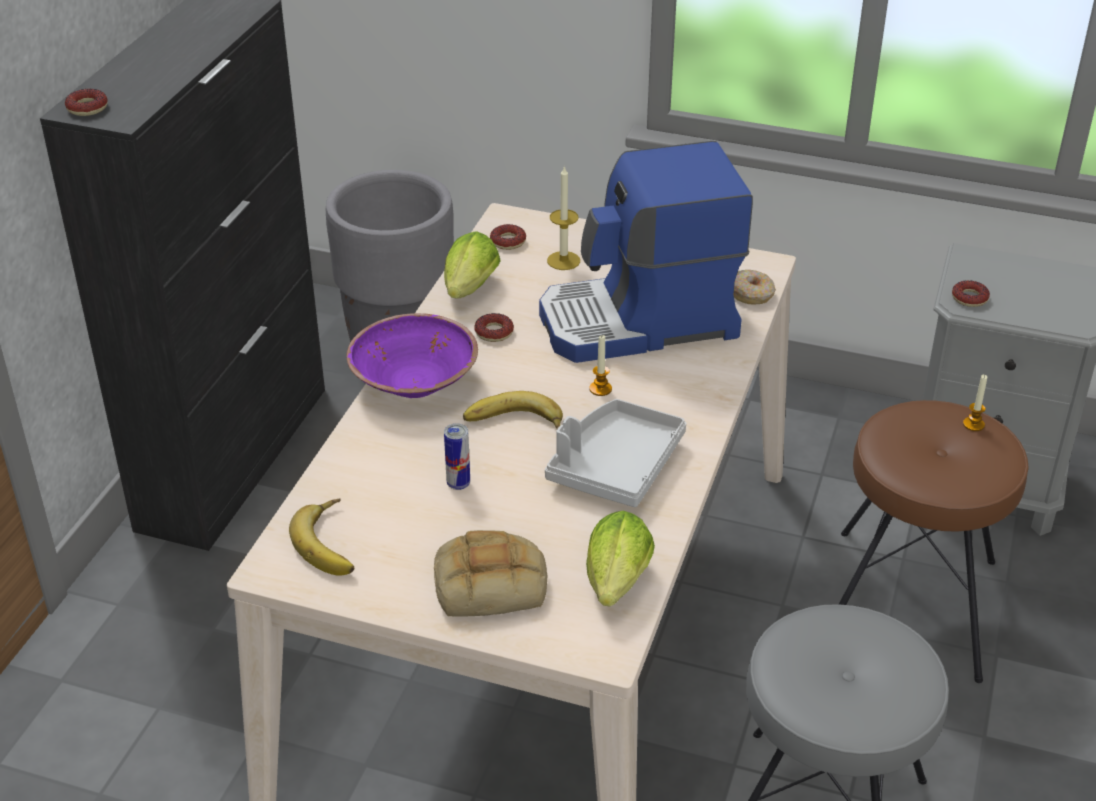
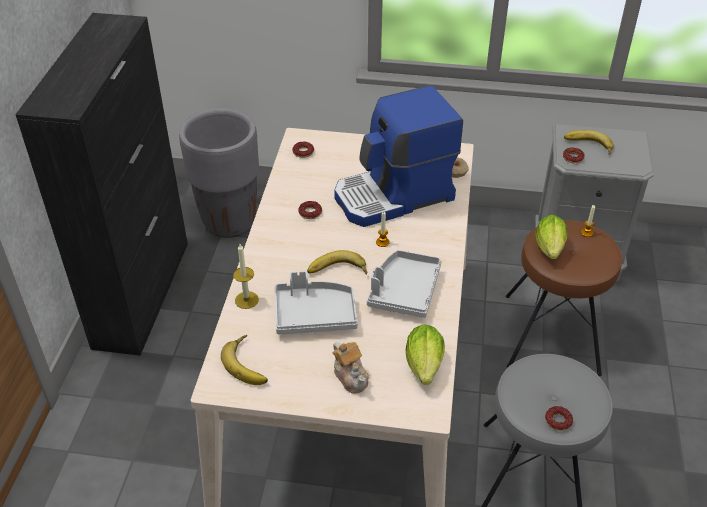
camera: 10 degrees left, 5 degrees up
(87, 108) = (44, 104): donut -> donut (558, 420)
(415, 383) = (271, 251): purple bowl -> none
(458, 484) = (314, 315): can -> grey tray
(468, 291) = (288, 187): lettuce -> lettuce (549, 250)
(492, 582) = (351, 376): bread -> teapot
(563, 260) = (339, 161): candle -> candle (246, 300)
(1001, 282) = (588, 146): none -> banana

